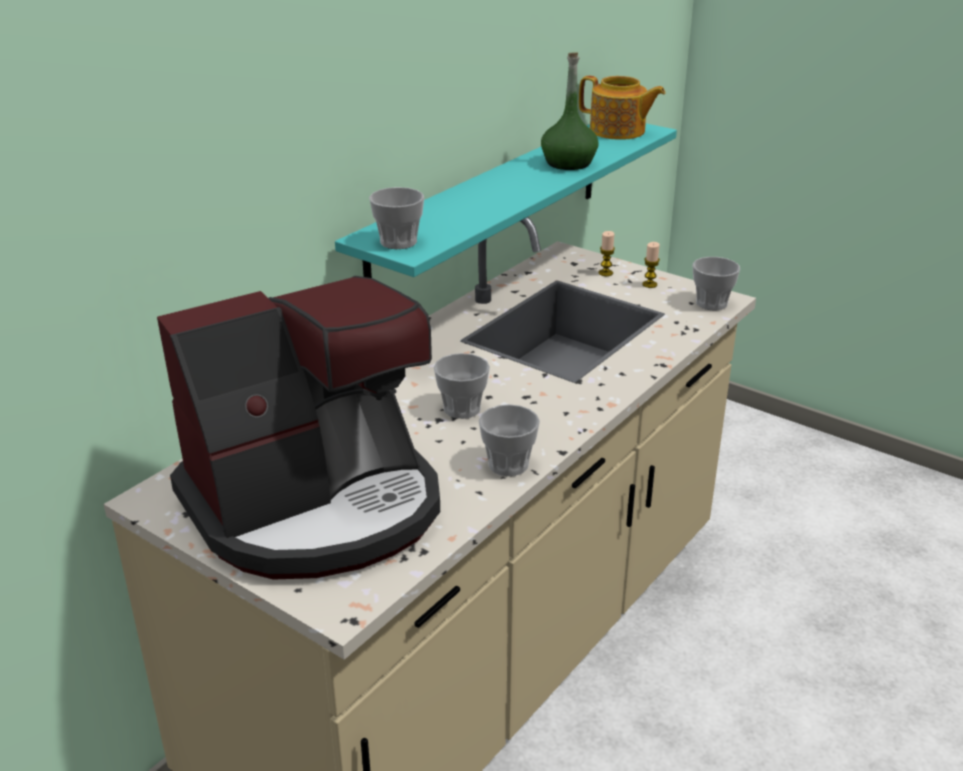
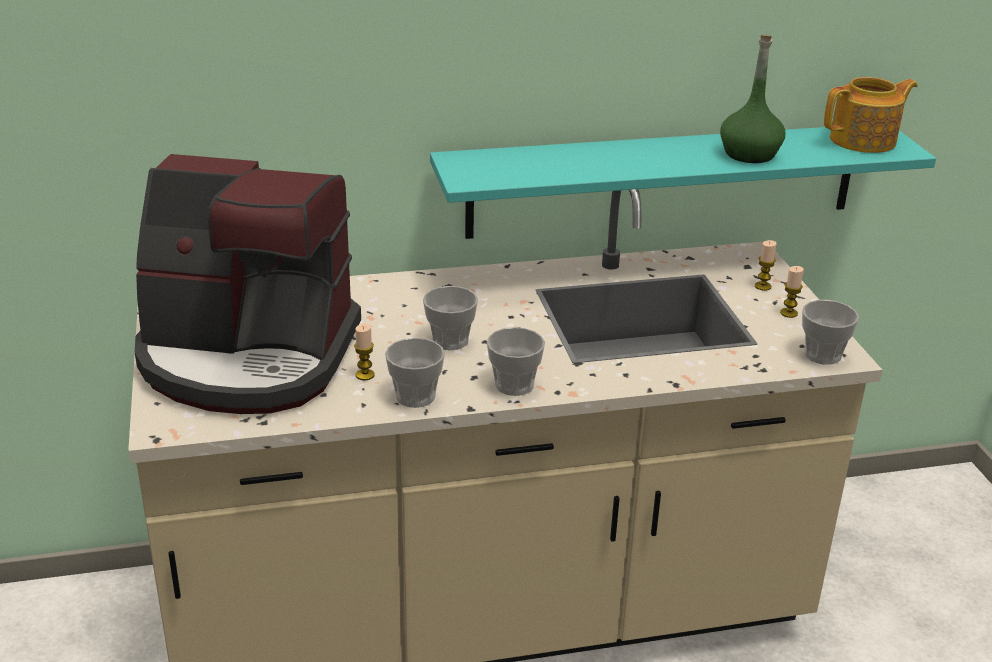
camera: 40 degrees right, 0 degrees up
(398, 242) = (472, 169): cup -> cup (514, 385)
(441, 468) = (365, 375): none -> candle
(618, 131) = (864, 140): teapot -> teapot turned 90 degrees counterclockwise

